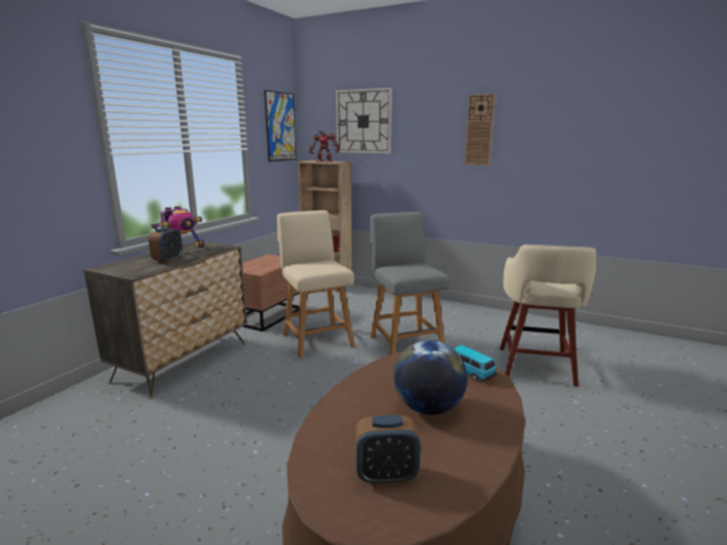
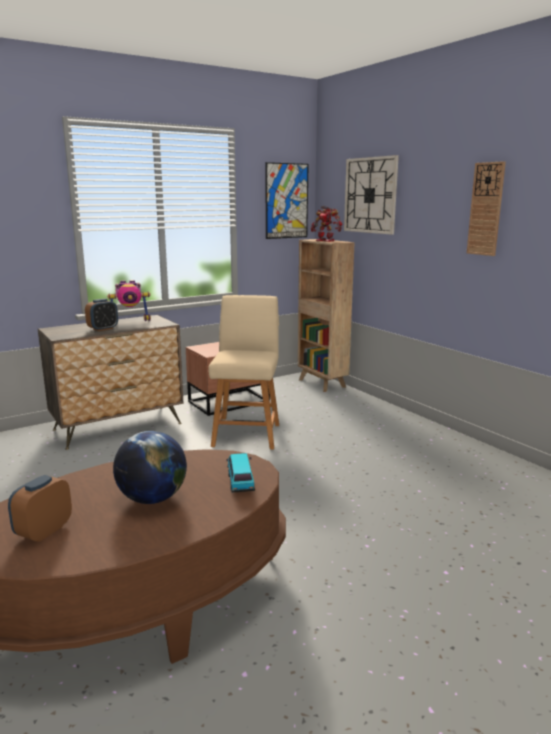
camera: 30 degrees right, 0 degrees up
(386, 475) = (44, 531): alarm clock -> alarm clock turned 90 degrees clockwise
(405, 343) = (329, 459): grey chair -> none
(535, 367) = (448, 523): beige stool -> none

